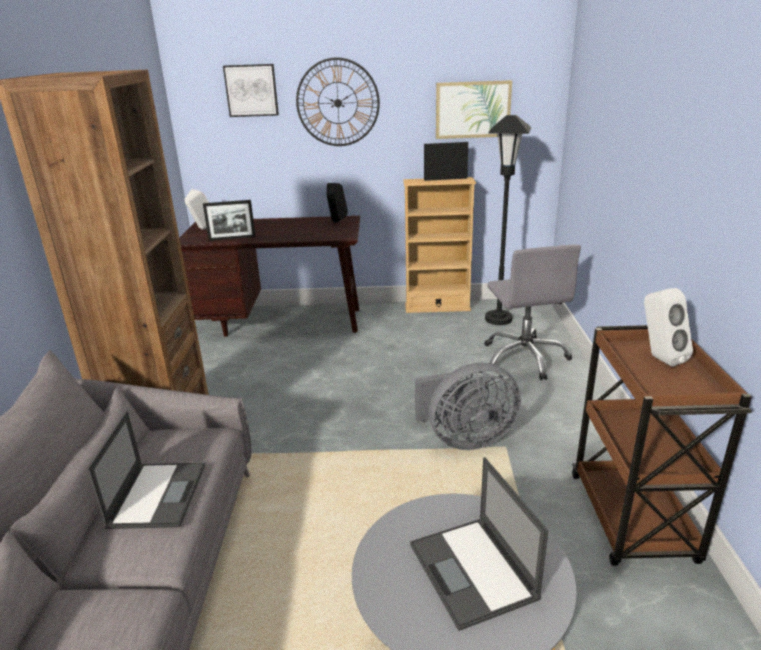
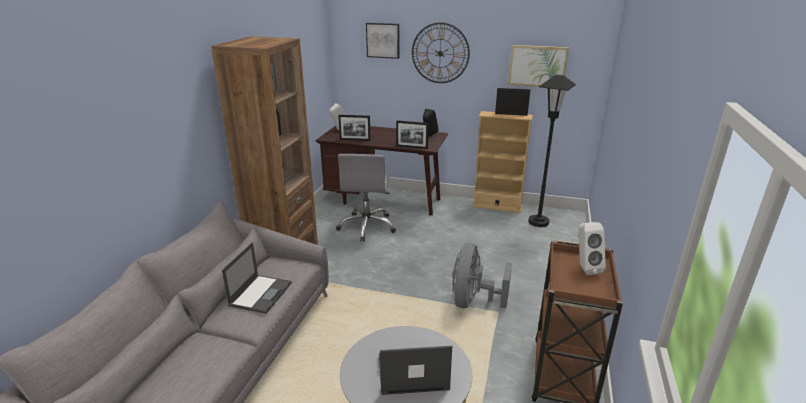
camera: 15 degrees right, 0 degrees up
(320, 238) = (412, 147): none -> picture frame
(465, 439) = (473, 301): grey fan -> grey fan turned 105 degrees clockwise
(473, 572) = (412, 372): laptop -> laptop turned 90 degrees clockwise
(524, 358) = (543, 253): grey office chair -> grey office chair (367, 226)

